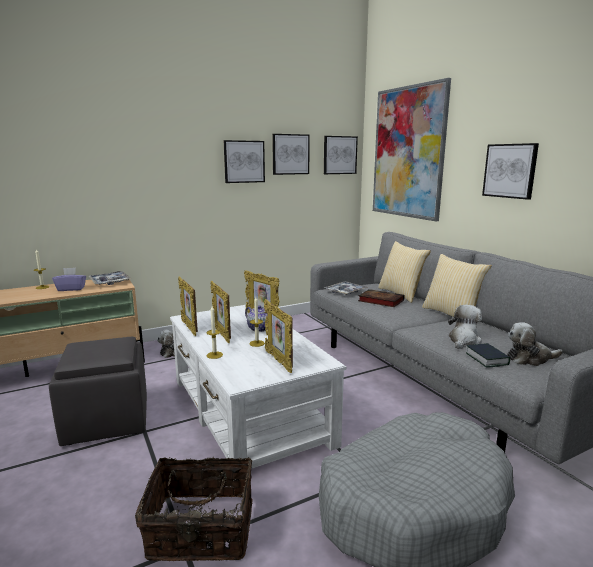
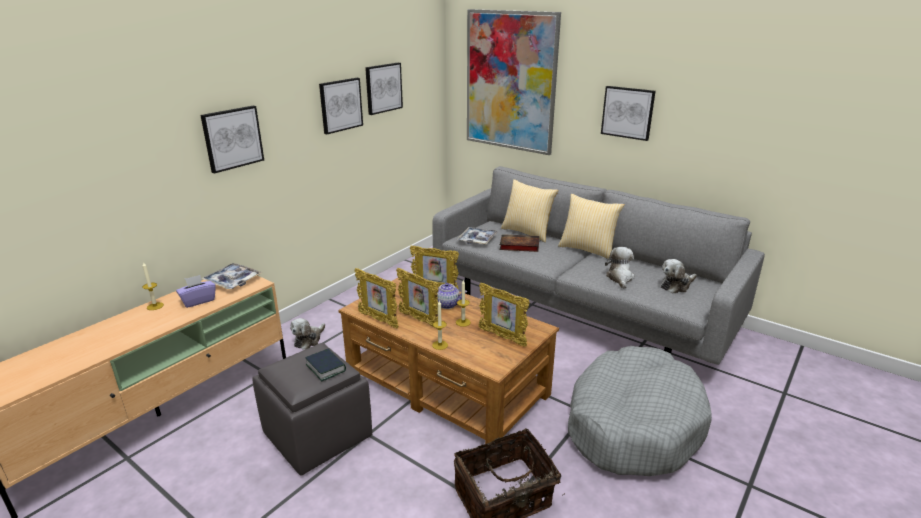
camera: 25 degrees left, 10 degrees up
(248, 411) = (446, 385): white coffee table -> brown coffee table
(339, 155) = (427, 80): picture -> picture (232, 138)
(487, 359) = (650, 293): book -> book (326, 368)

